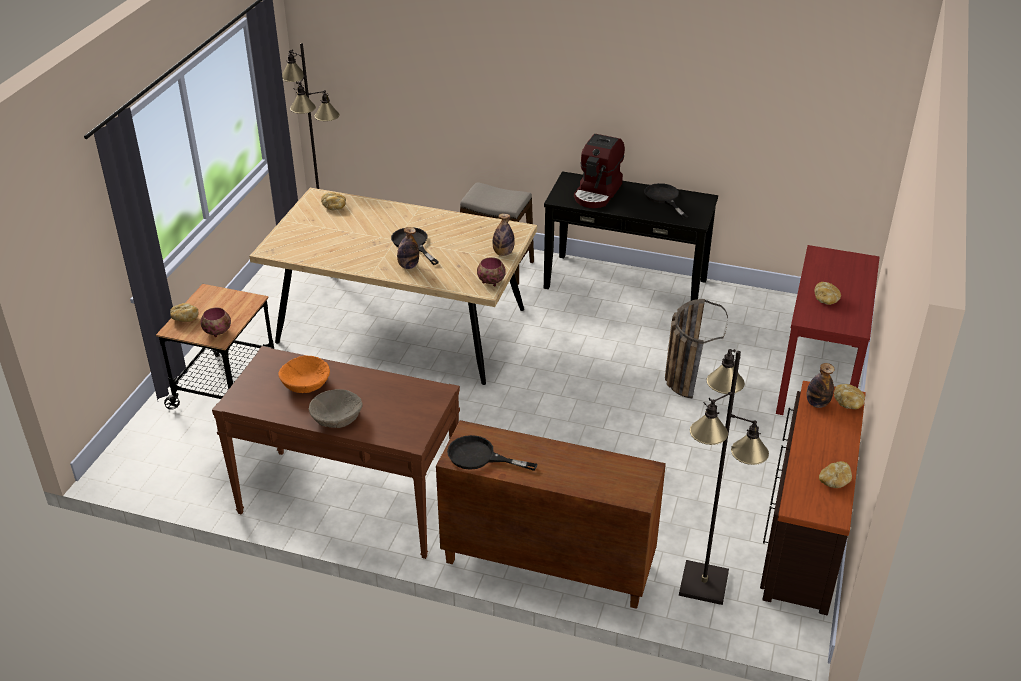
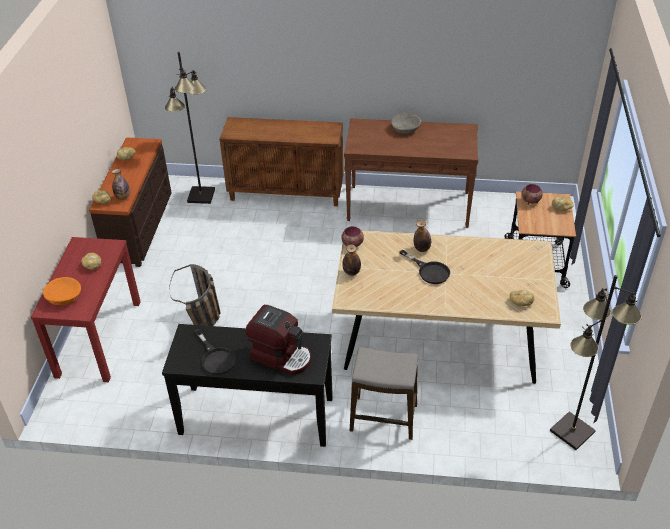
camera: 170 degrees right, 5 degrees up
(305, 383) = (435, 143): orange bowl -> orange bowl (64, 296)
(479, 457) = (320, 128): black frying pan -> none
(598, 193) = (281, 356): coffee machine -> coffee machine turned 105 degrees clockwise

